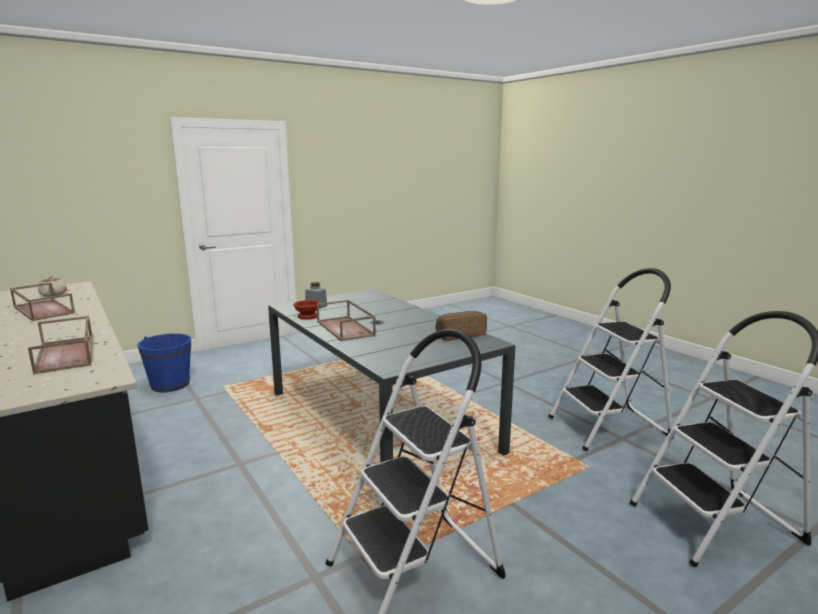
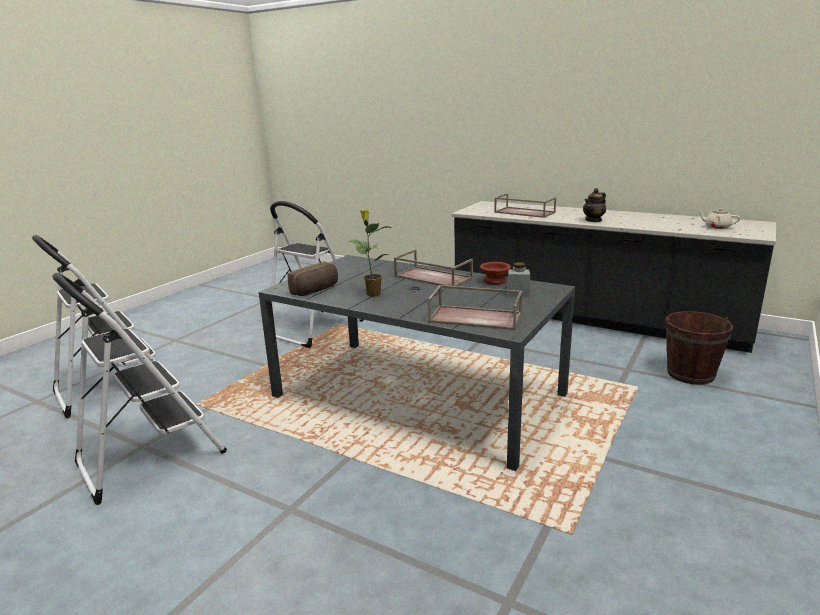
camera: 155 degrees right, 5 degrees up
(42, 310) = (656, 220): brown tray -> brown tray (476, 317)
(78, 322) = (593, 220): none -> teapot
(170, 385) = (690, 374): blue bucket -> brown bucket
(415, 324) = (372, 294): none -> potted plant

